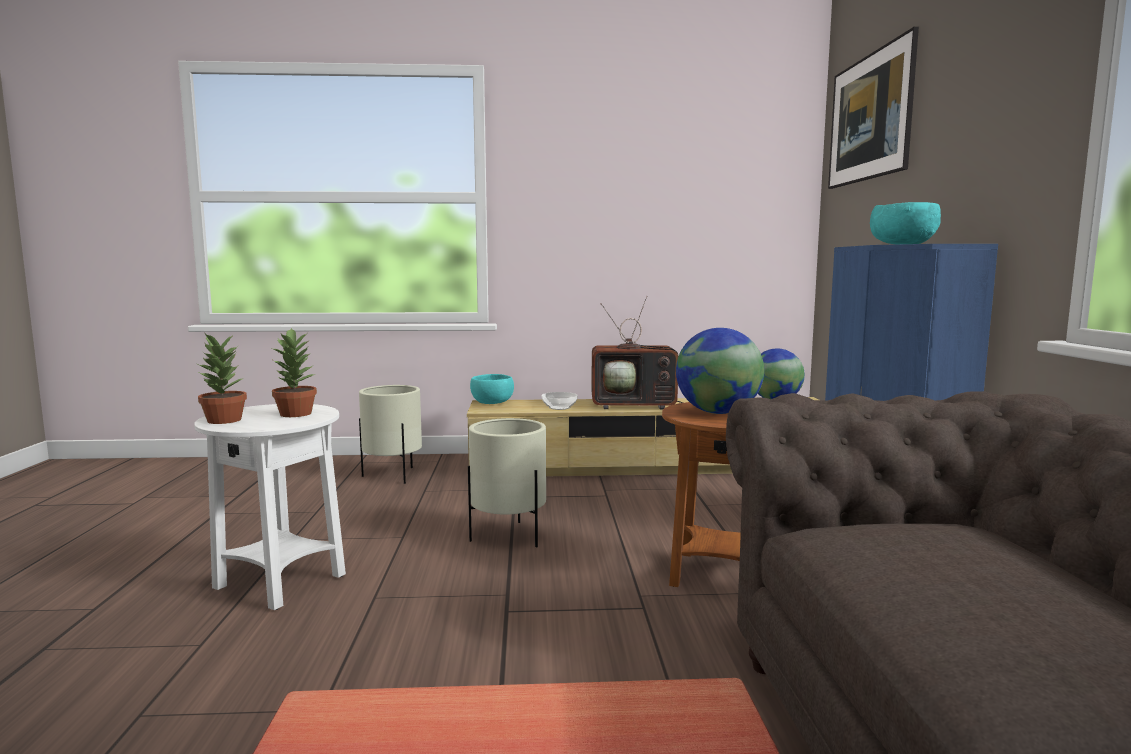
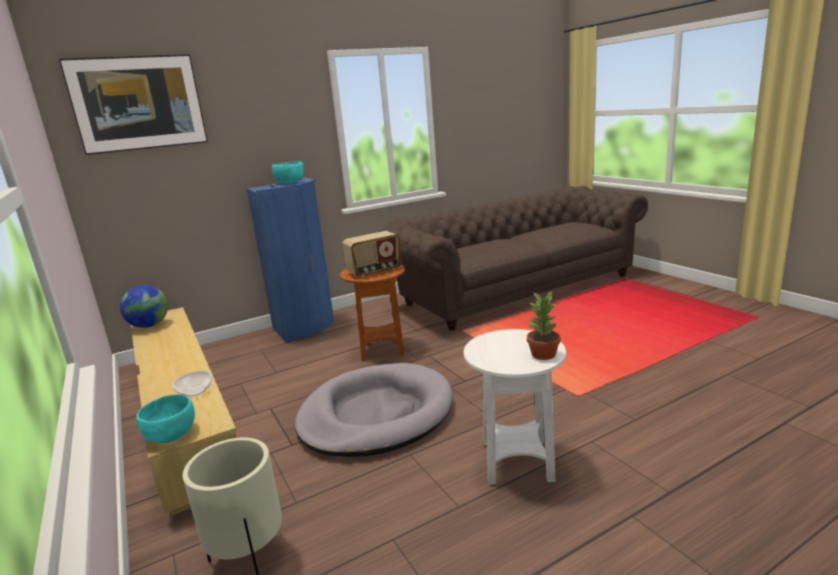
camera: 115 degrees left, 10 degrees up
(296, 414) = (497, 344): potted plant -> none
(508, 536) = (376, 415): beige planter -> grey dog bed
(635, 405) = (175, 364): television -> none
(717, 413) = (375, 271): globe -> radio

